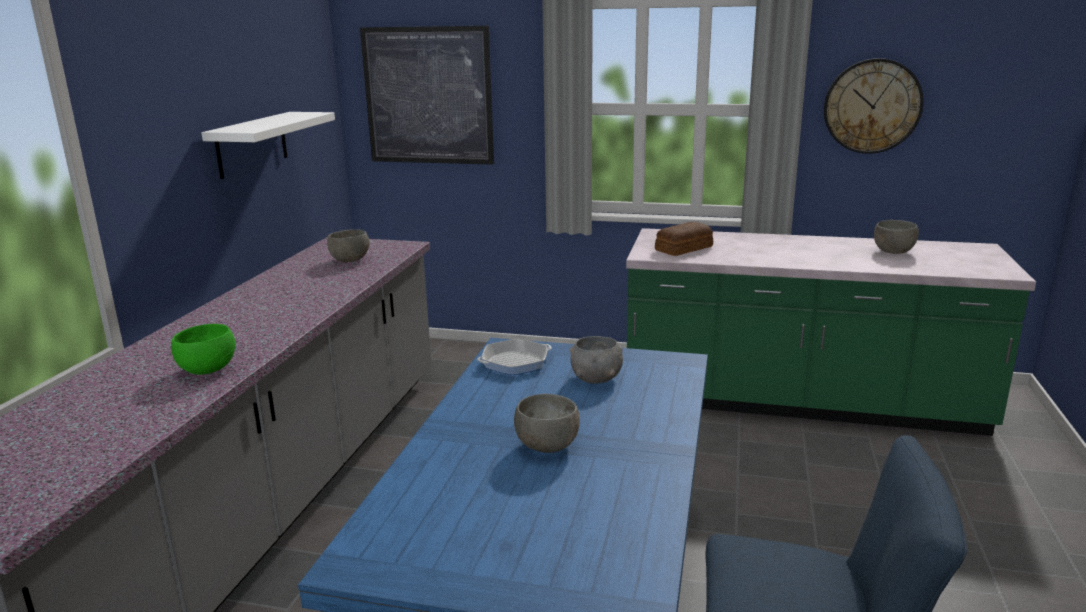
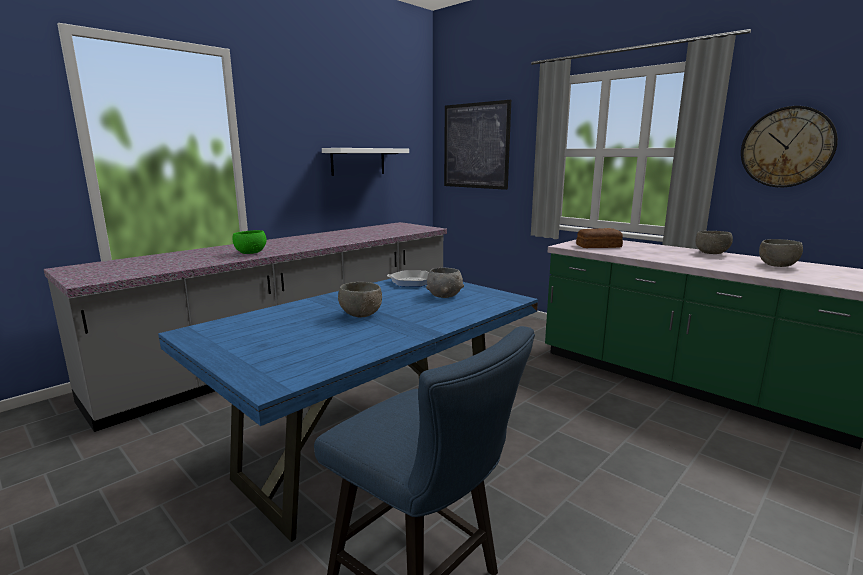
camera: 30 degrees right, 5 degrees down
(350, 260) = (391, 230): grey bowl -> grey bowl (711, 254)

